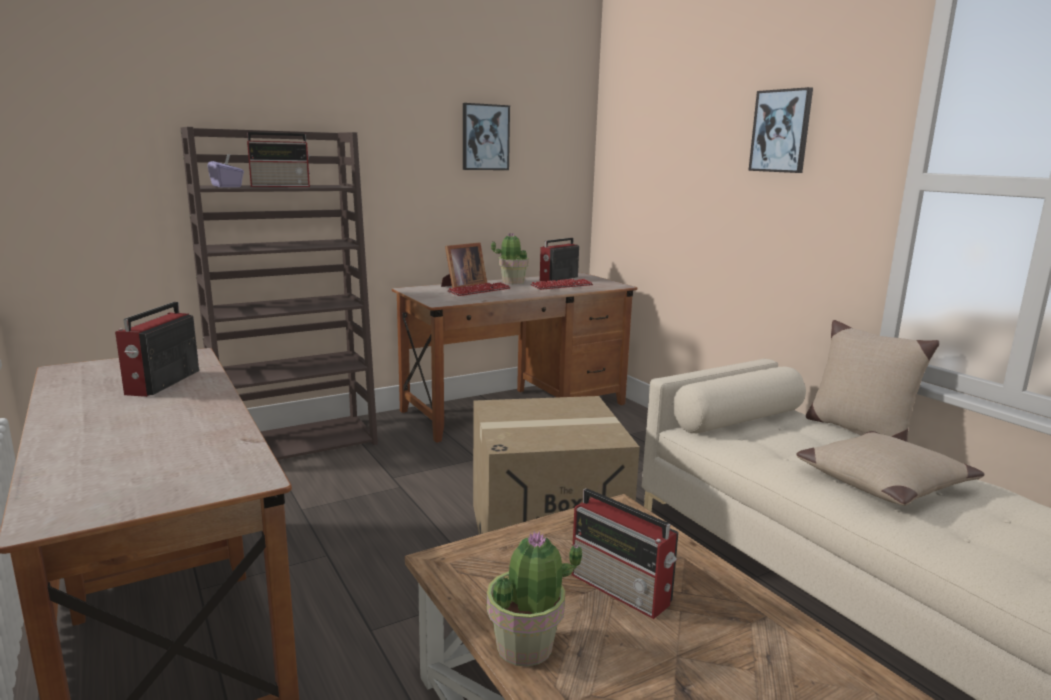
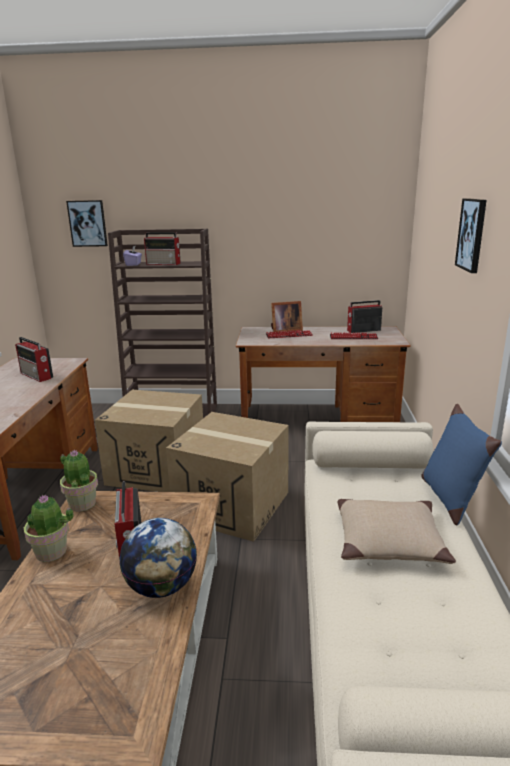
camera: 35 degrees right, 5 degrees up
(161, 383) = (37, 376): radio -> radio turned 90 degrees counterclockwise
(373, 521) = (157, 469): none -> cardboard box
(485, 137) = (313, 226): picture -> picture (87, 223)
(512, 282) = (325, 330): potted plant -> potted plant (82, 503)
(751, 621) = (161, 587): none -> globe
(858, 430) = (450, 498): beige pillow -> blue pillow

